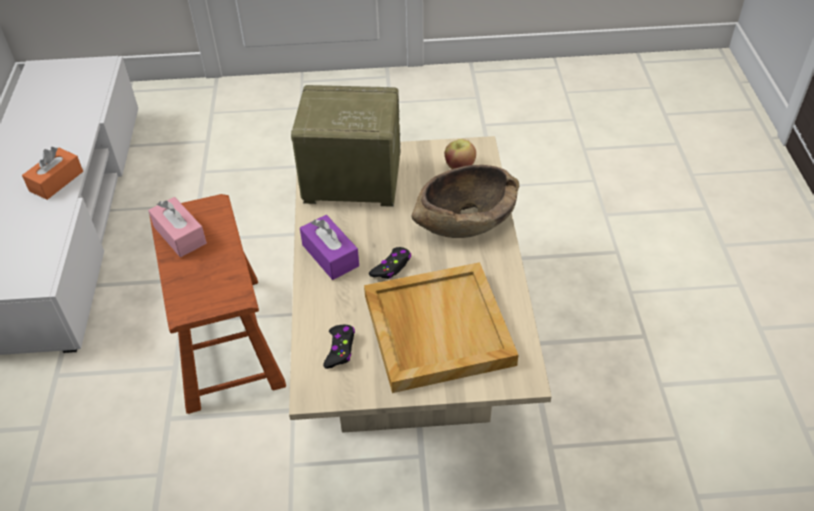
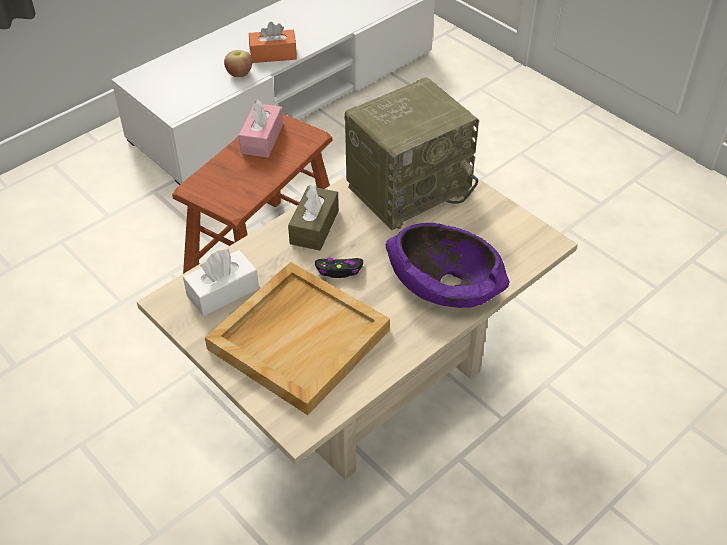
camera: 50 degrees right, 0 degrees up
(330, 255) = (314, 227): purple tissue box -> brown tissue box
(340, 349) = (223, 292): black game controller -> white tissue box
(350, 181) = (409, 188): radio -> radio turned 90 degrees clockwise
(459, 166) = (507, 243): apple -> apple (239, 73)
(465, 219) = (445, 284): brown bowl -> purple bowl

